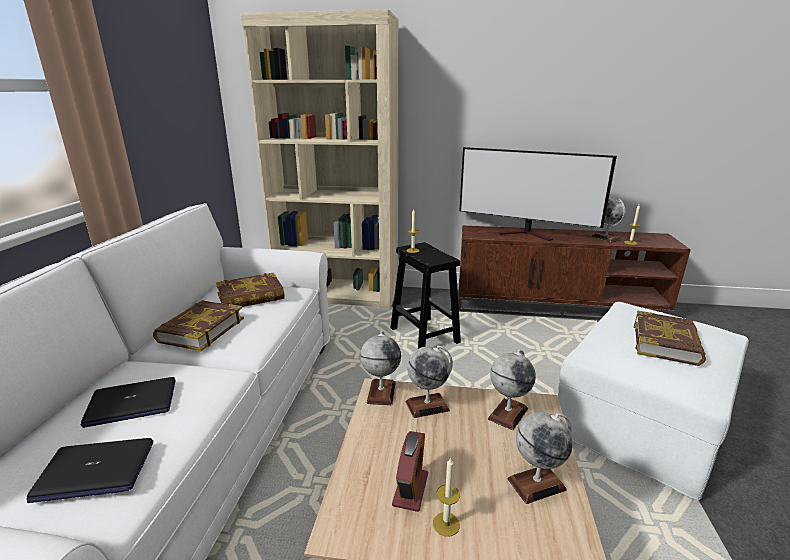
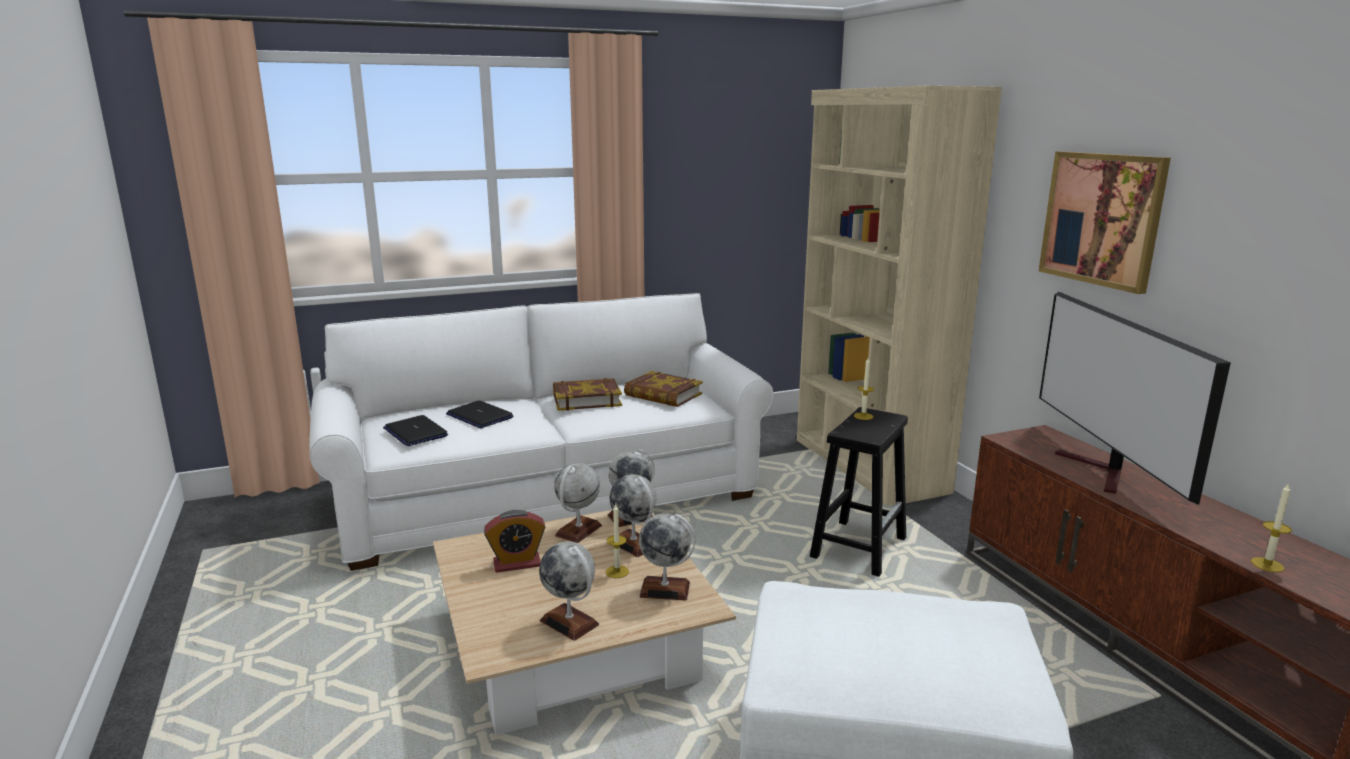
camera: 60 degrees right, 5 degrees down
(446, 524) = (491, 587): candle -> candle (617, 572)
(484, 100) = (1102, 219): none -> picture
(605, 238) = (1241, 538): globe -> globe (578, 530)
(666, 343) = (881, 638): book -> none

